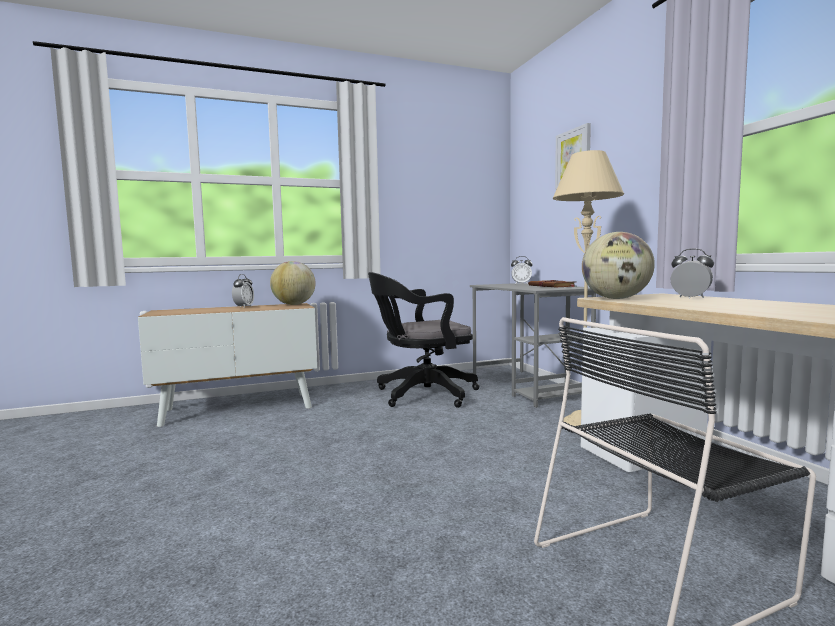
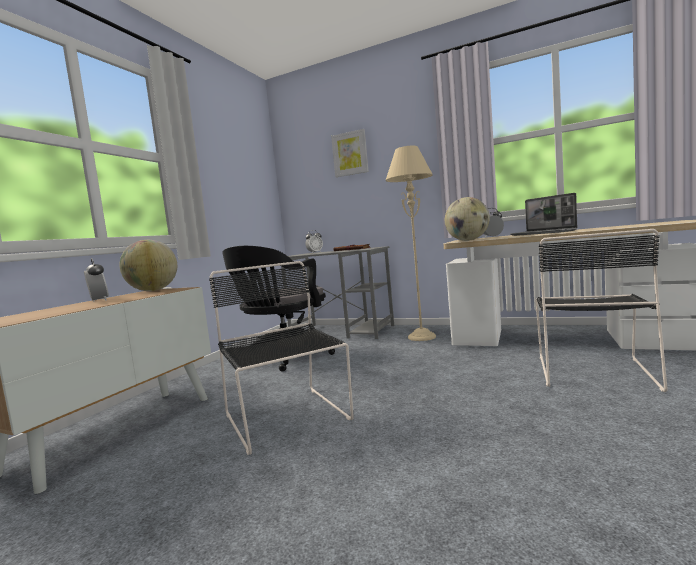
camera: 45 degrees left, 0 degrees up
(303, 445) = (287, 419): none -> black chair
(745, 306) = (544, 233): none -> laptop

